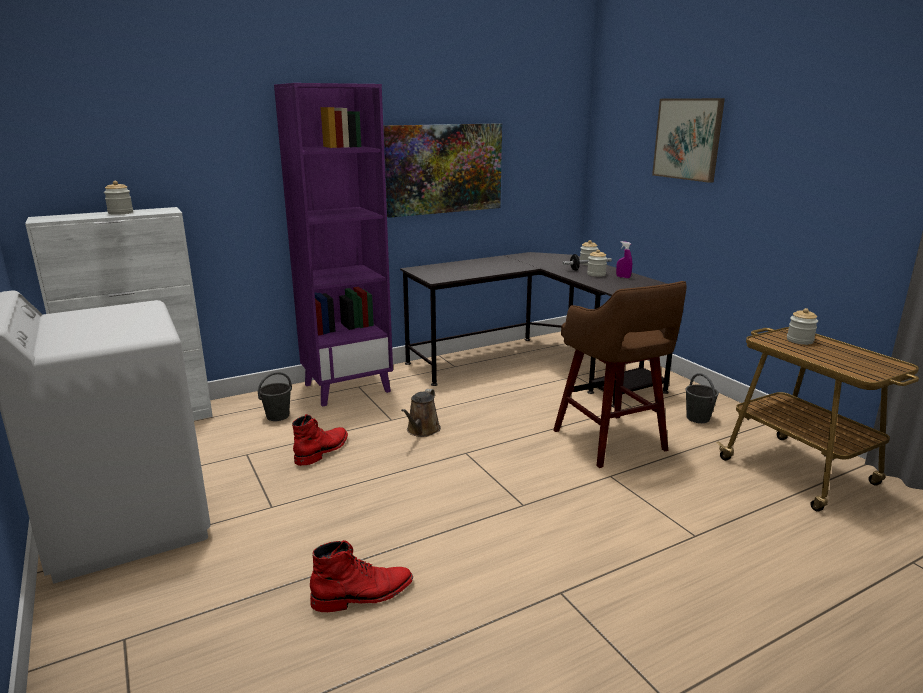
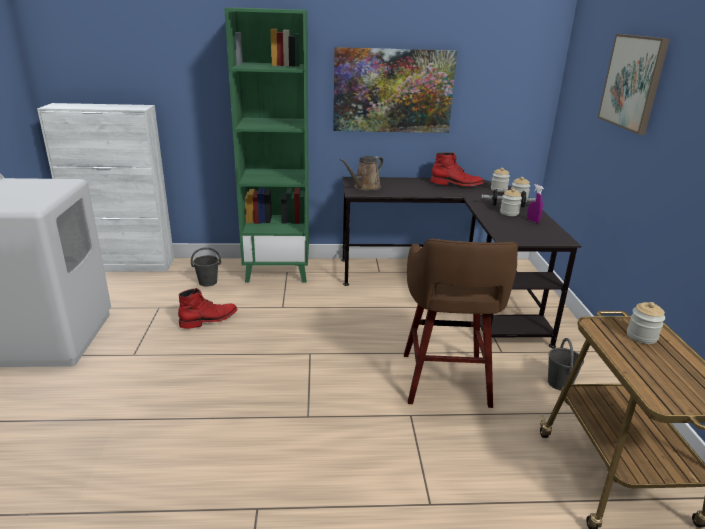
camera: 25 degrees right, 5 degrees up
(120, 213) = (108, 106): jar -> jar (499, 189)
(347, 387) = (278, 271): purple bookcase -> green bookcase
(363, 595) = (120, 448): red boot -> red boot (456, 184)
(422, 430) = (296, 323): brown watering can -> brown watering can (365, 187)

